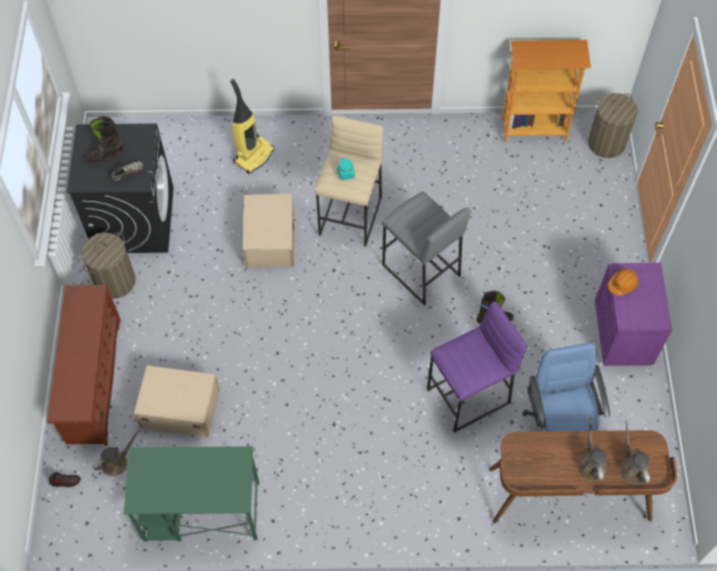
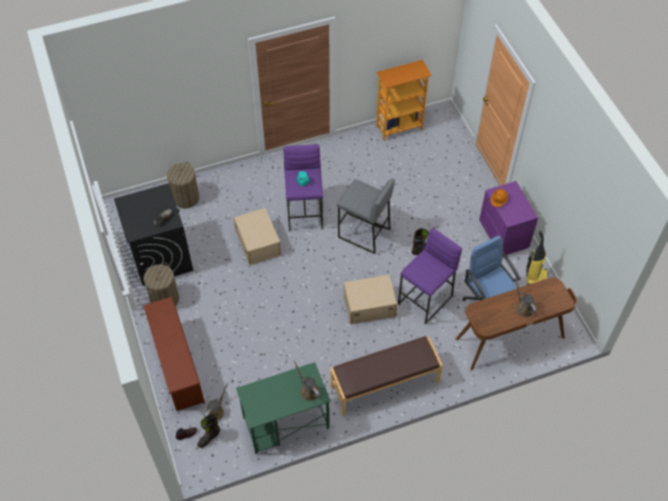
camera: 20 degrees left, 5 degrees down
(105, 154) = (142, 211): black boot -> black boot (209, 438)
(179, 408) = (243, 365): beige storage box -> beige storage box (368, 305)
(253, 155) = (224, 193): vacuum cleaner -> vacuum cleaner (535, 280)
(351, 216) = (305, 213): beige stool -> purple stool
(360, 502) = (385, 384): none -> brown bench
(606, 143) = (447, 124): laundry basket -> laundry basket (186, 198)
(632, 467) = (548, 302): brown watering can -> brown watering can (308, 390)

